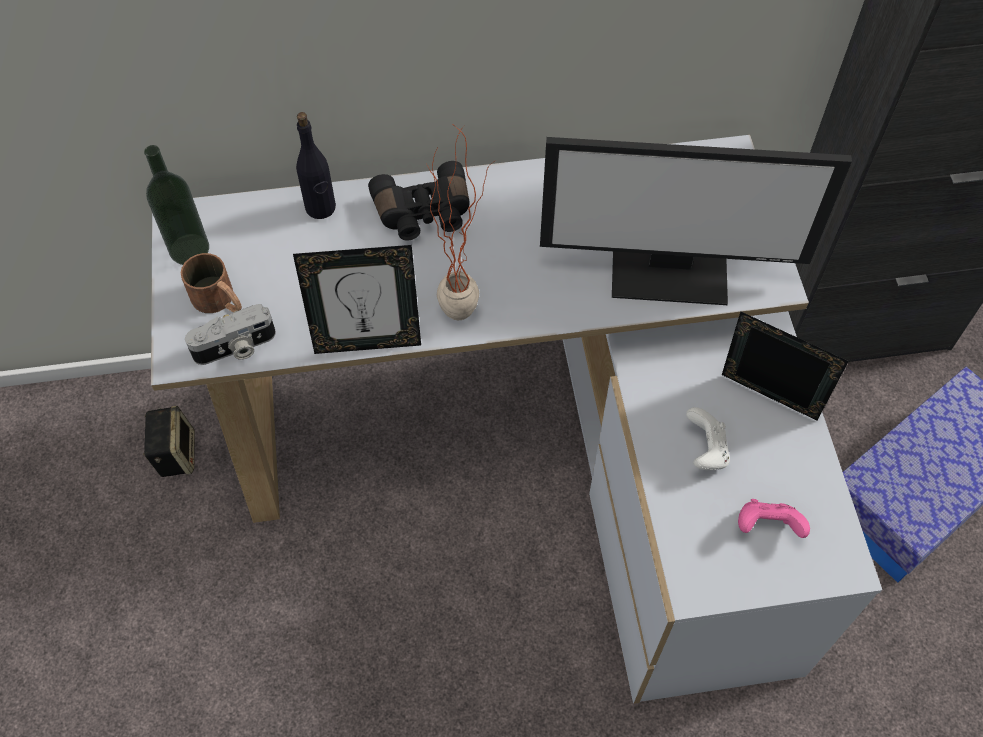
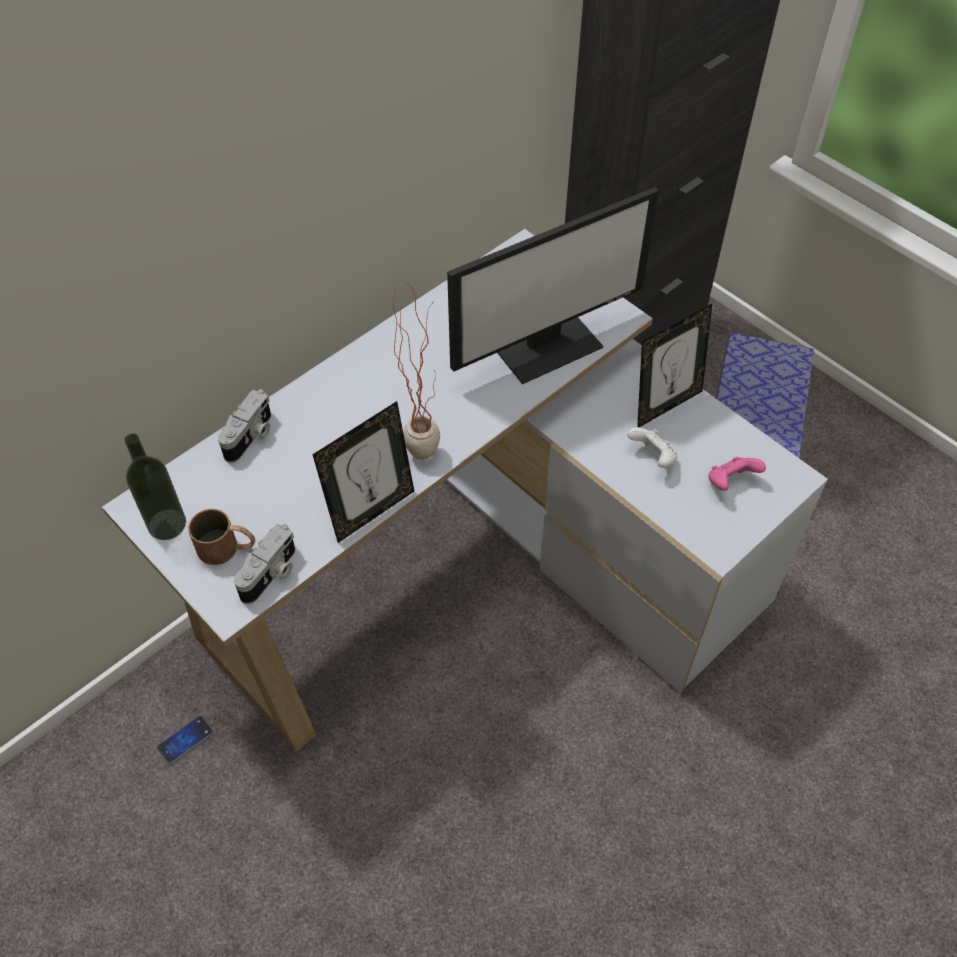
camera: 35 degrees left, 5 degrees down
(175, 453) = (185, 740): speaker -> phone
(320, 208) = (251, 436): black bottle -> camera
(424, 214) = (337, 399): black binoculars -> none
(765, 403) = (665, 405): picture frame -> picture frame turned 150 degrees clockwise

